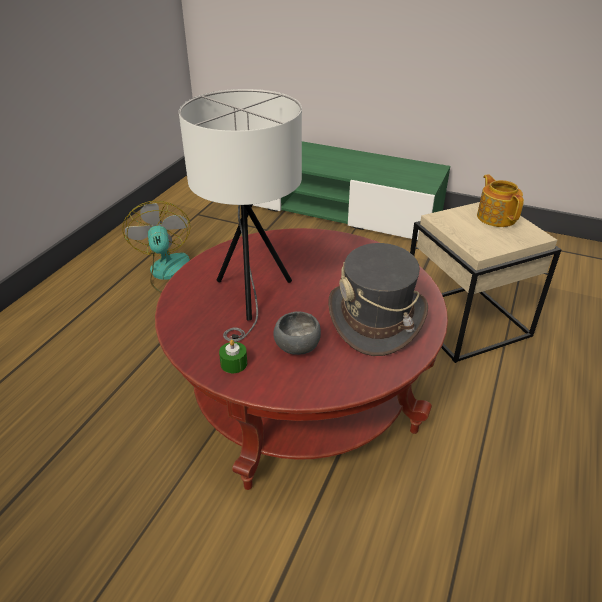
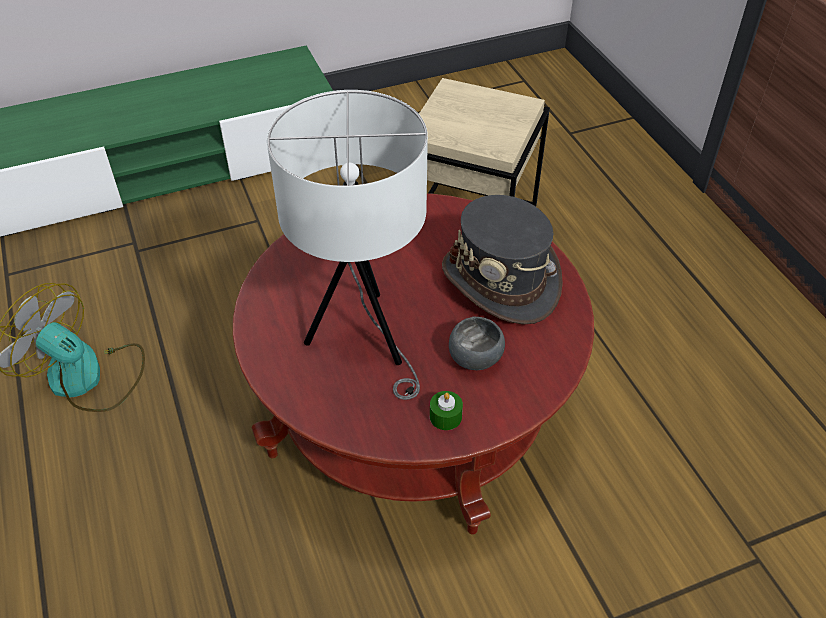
camera: 45 degrees left, 10 degrees up
(496, 217) = (470, 101): teapot -> none

